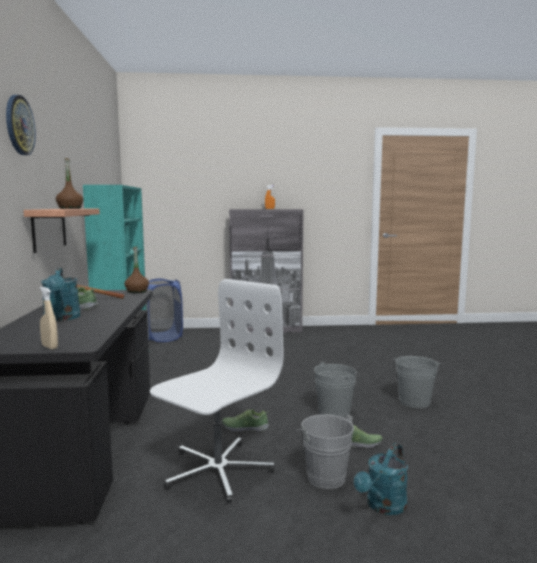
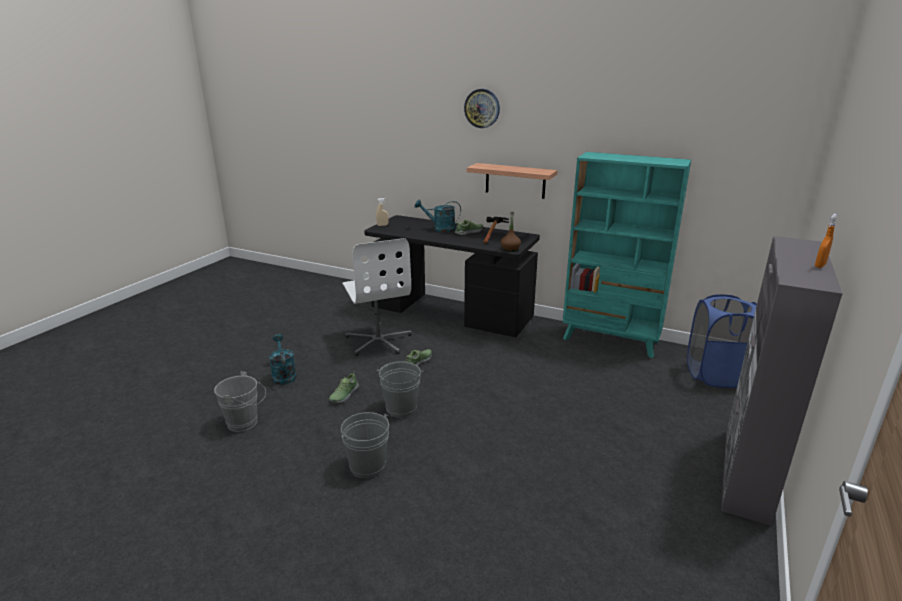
camera: 120 degrees right, 15 degrees up
(70, 208) = (513, 169): brown bottle -> none
(323, 475) = (331, 369): grey bucket -> grey bucket (245, 423)

